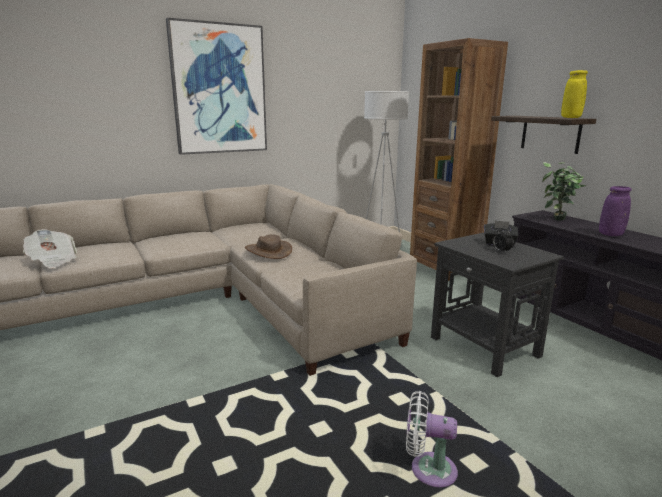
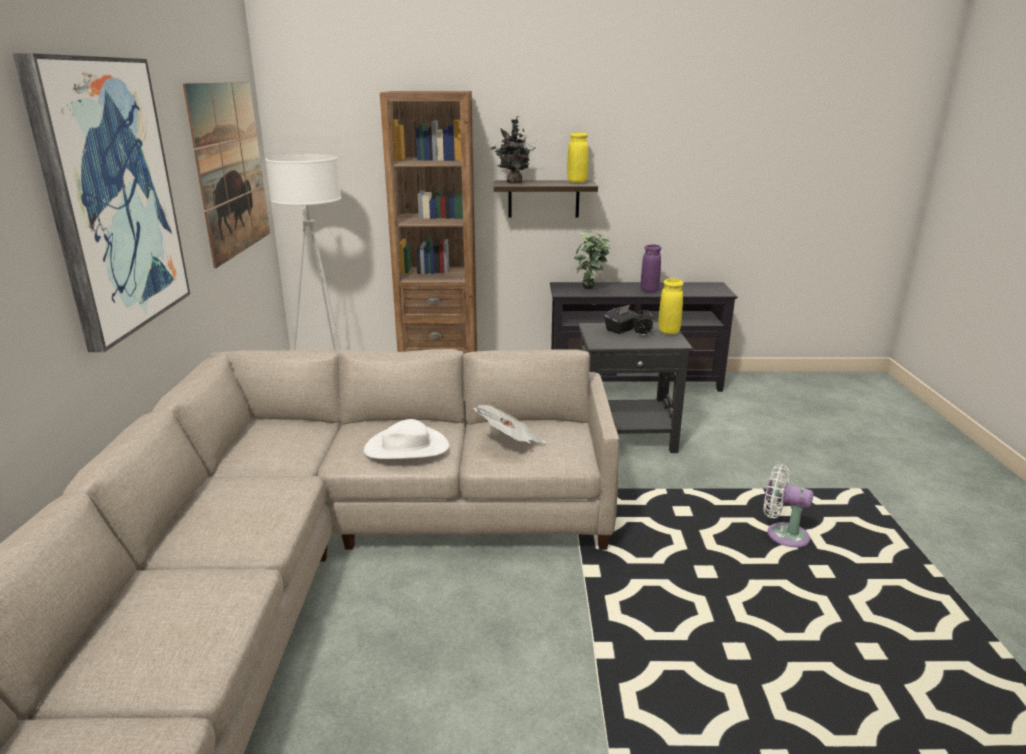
camera: 60 degrees left, 5 degrees up
(53, 260) = (153, 680): newspaper -> newspaper (510, 441)
(268, 251) = (406, 448): brown hat -> white hat
(348, 96) = (230, 169): none -> picture
(428, 469) = (782, 535): white fan -> white fan turned 75 degrees clockwise
(517, 116) = (513, 182): none -> potted plant
(532, 257) = (668, 331): none -> yellow vase

